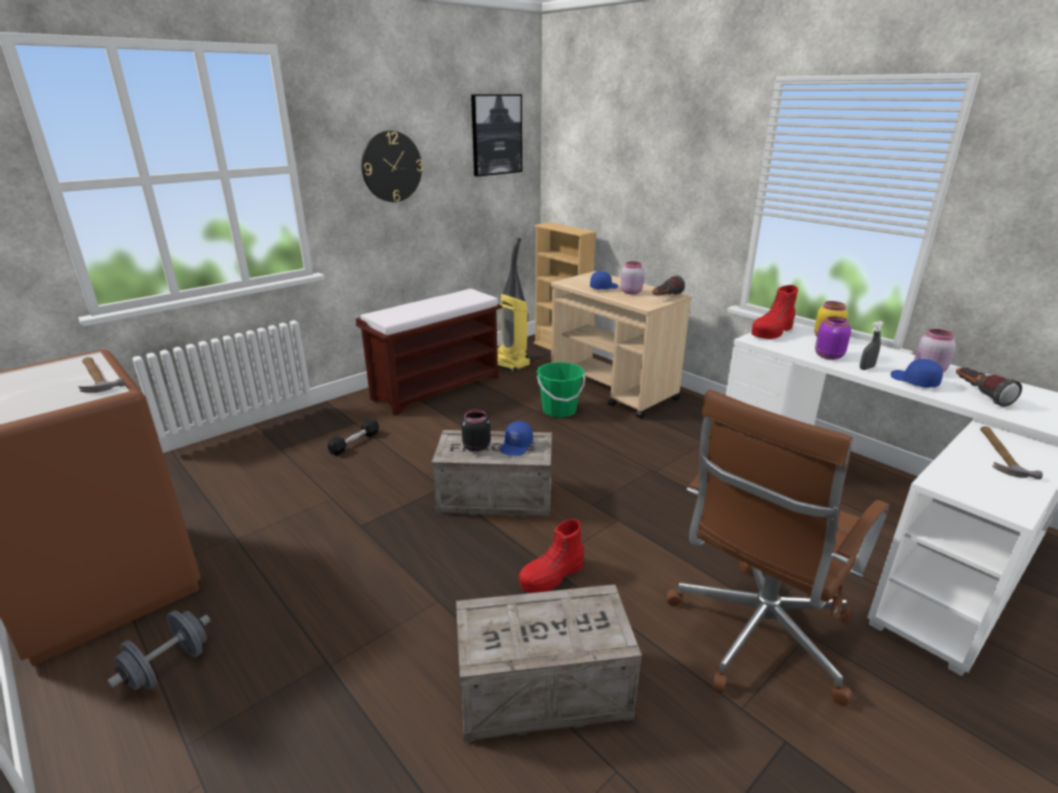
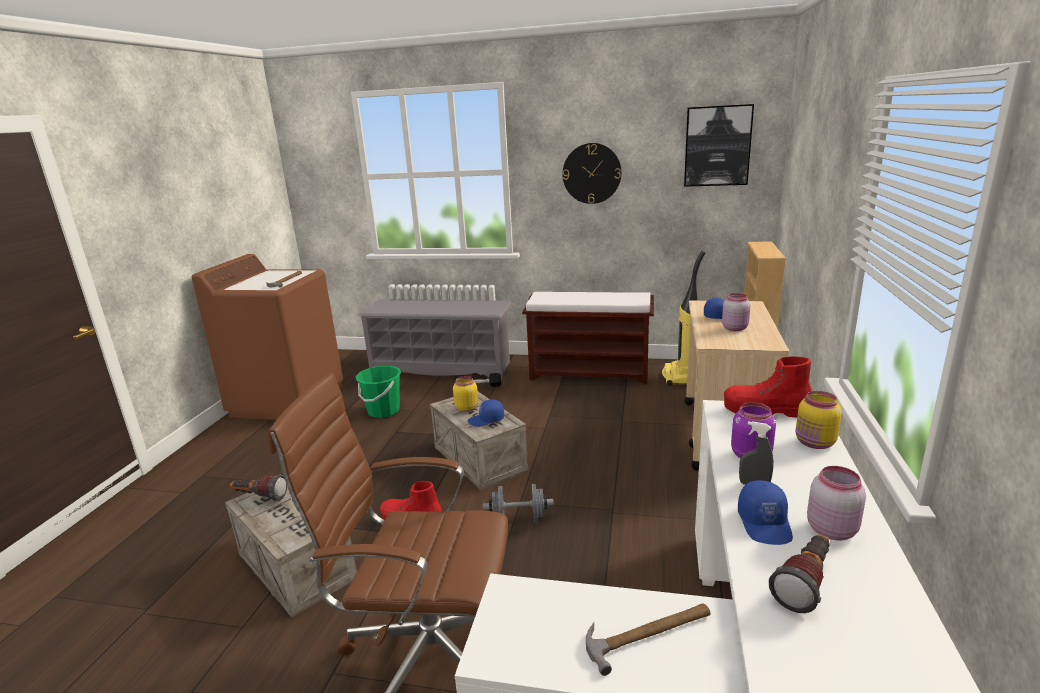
camera: 55 degrees right, 5 degrees down
(168, 667) = (246, 444): grey dumbbell -> grey dumbbell (519, 520)
(269, 446) = (442, 368): none -> grey shoe rack
(476, 447) = (466, 408): black jar -> yellow jar
(559, 410) = (640, 429): green bucket -> green bucket (383, 411)
(665, 297) = (753, 343): flashlight -> flashlight (259, 497)
(913, 381) = (765, 523): blue cap -> blue cap turned 150 degrees clockwise

